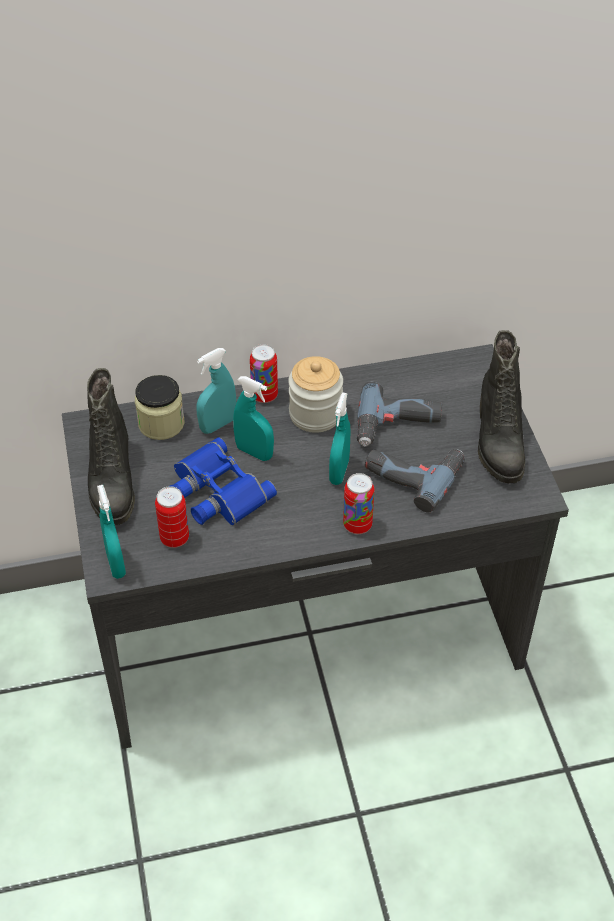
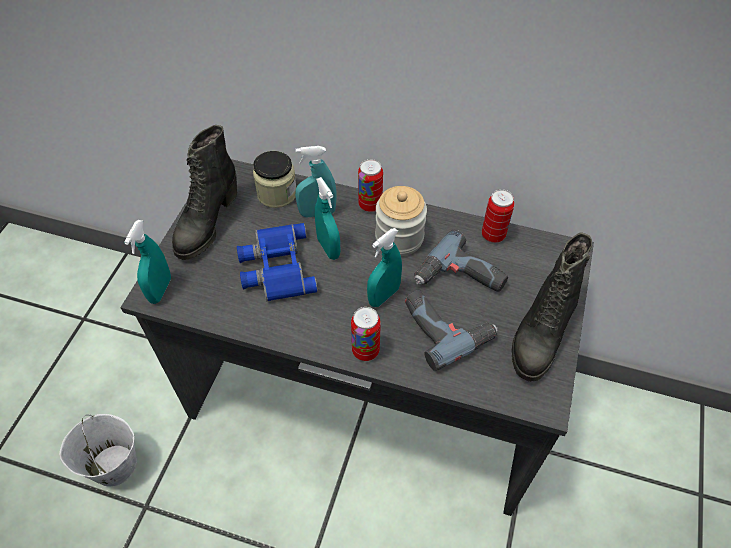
camera: 30 degrees right, 5 degrees up
(70, 840) = (114, 465): none -> white bucket
(174, 538) = (217, 290): can -> can (493, 235)

